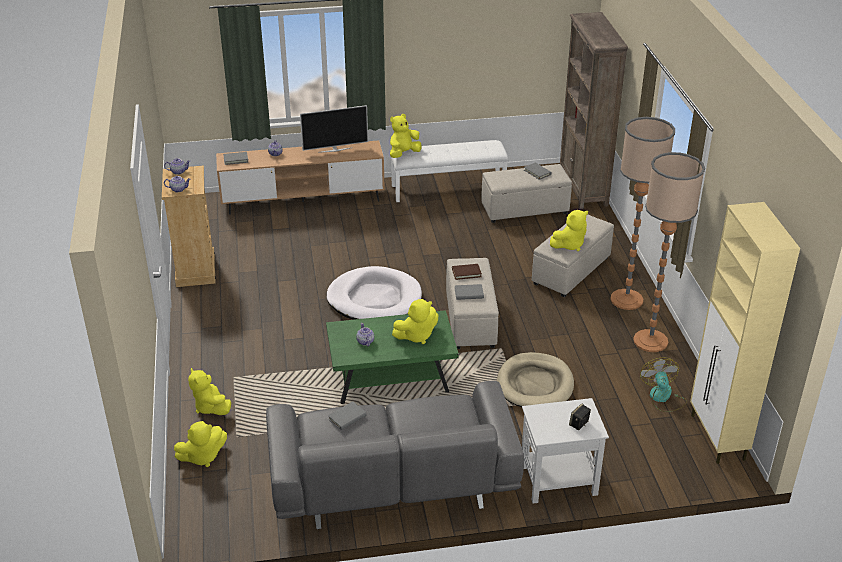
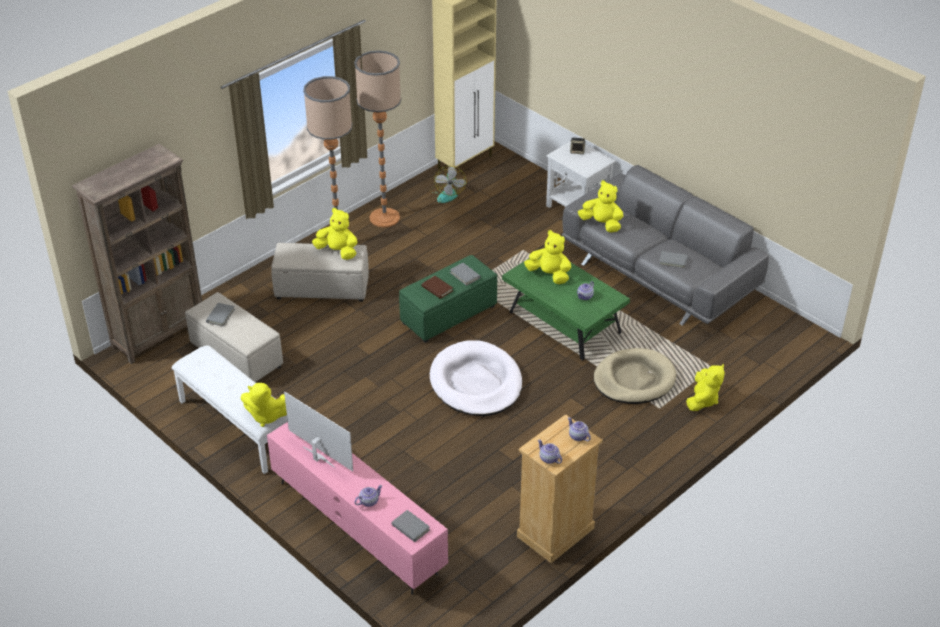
camera: 125 degrees left, 5 degrees up
(202, 457) = (749, 372): yellow plush toy -> yellow plush toy (601, 224)
(303, 201) = (358, 527): brown tv stand -> pink tv stand
(470, 320) = (449, 314): beige ottoman -> green ottoman
(535, 384) = (494, 252): beige dog bed -> beige dog bed (634, 379)
(663, 398) = (447, 193): fan -> fan turned 45 degrees counterclockwise

